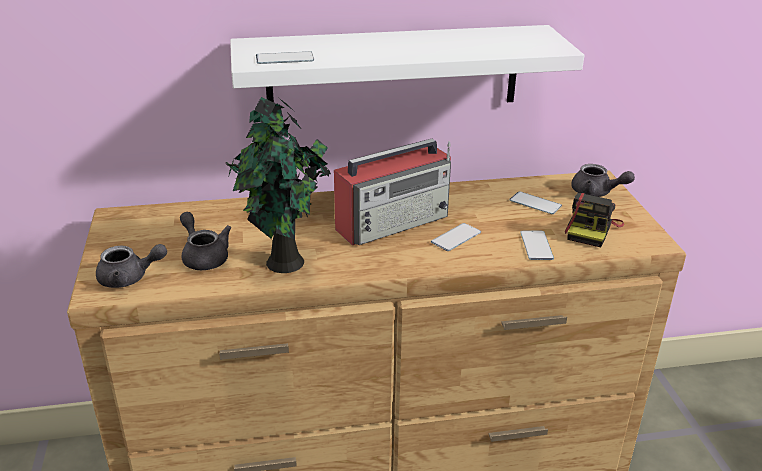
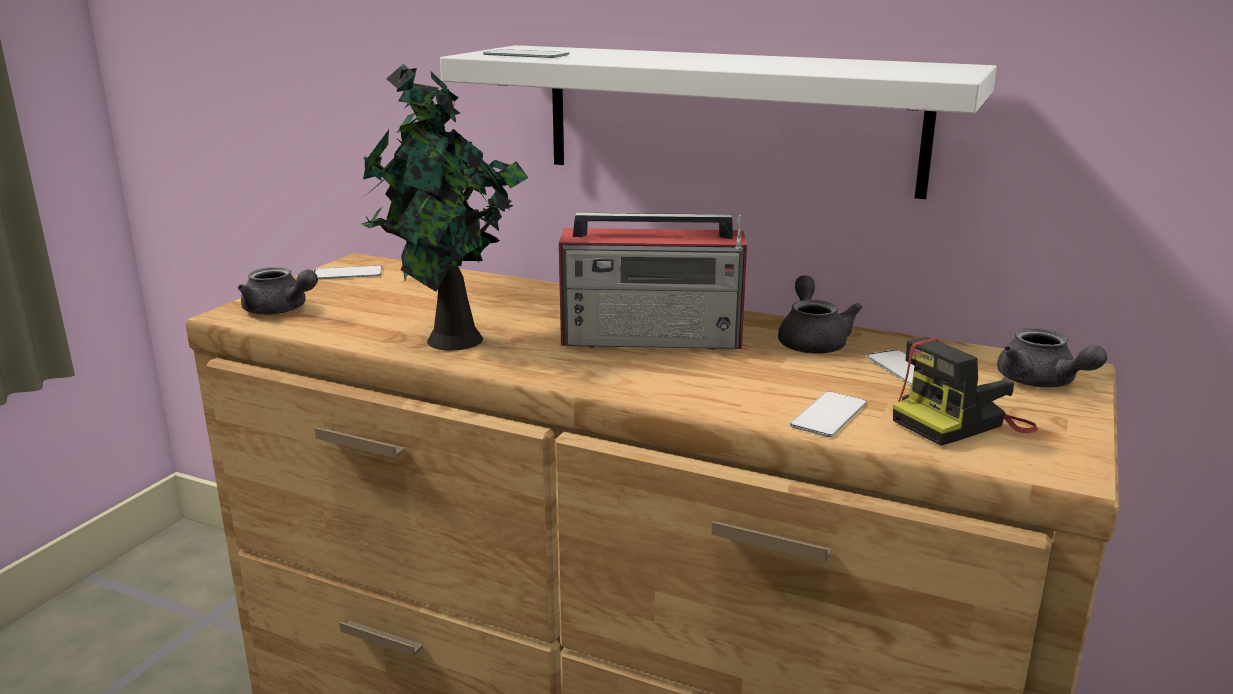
camera: 35 degrees right, 10 degrees down
(204, 256) = (380, 313): grey teapot -> grey teapot (812, 341)
(456, 237) = (715, 374): phone -> phone (347, 273)

